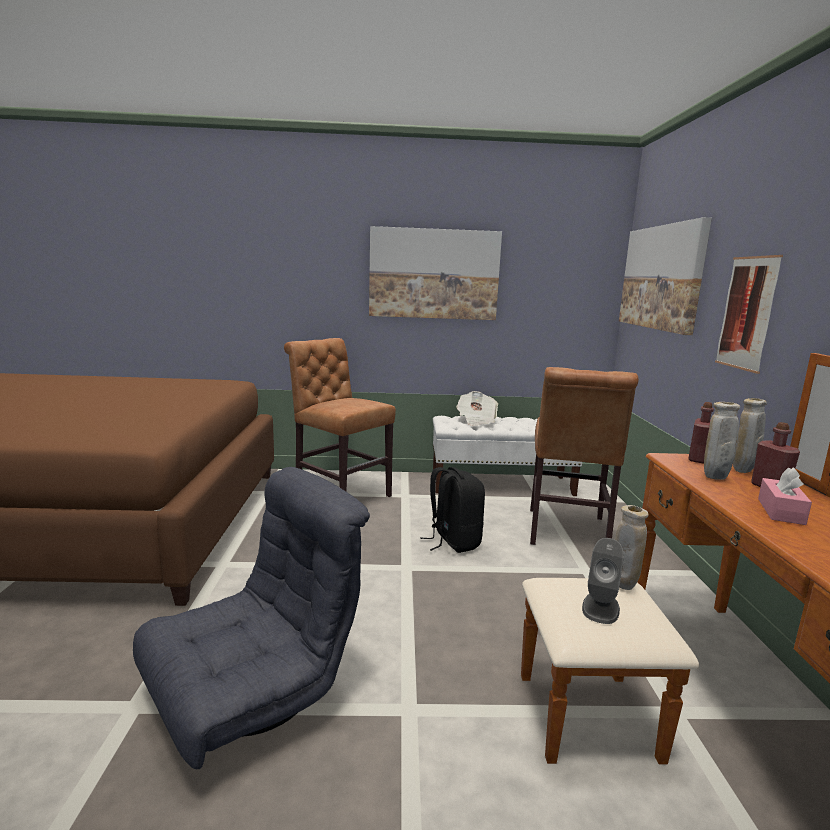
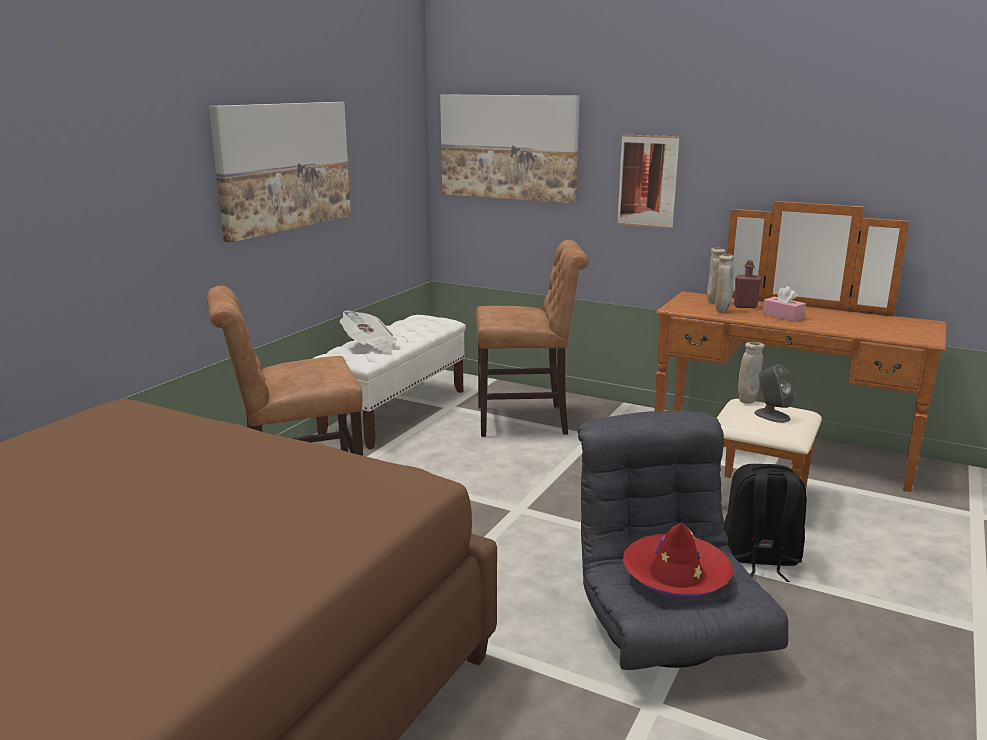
camera: 60 degrees left, 5 degrees up
(239, 633) = (675, 575): none -> red hat
(453, 541) = (491, 473): black backpack -> black backpack (759, 559)
(567, 533) = (527, 421): brown chair -> brown chair turned 45 degrees counterclockwise
(698, 459) = (682, 303): red bottle -> none

